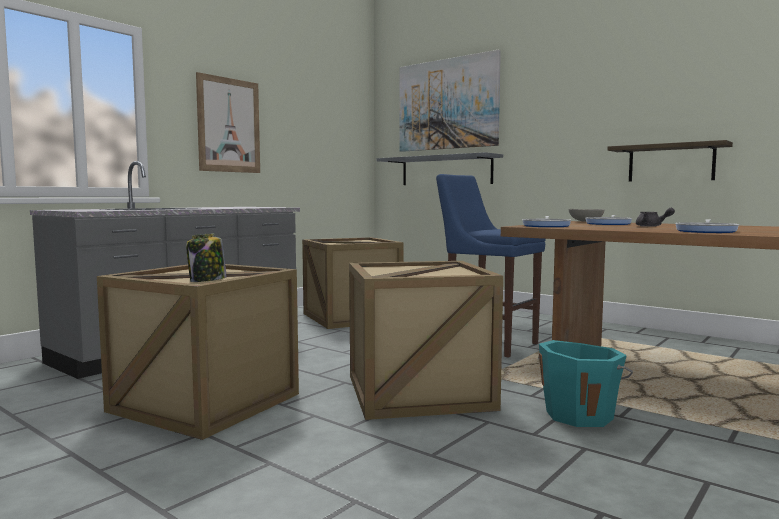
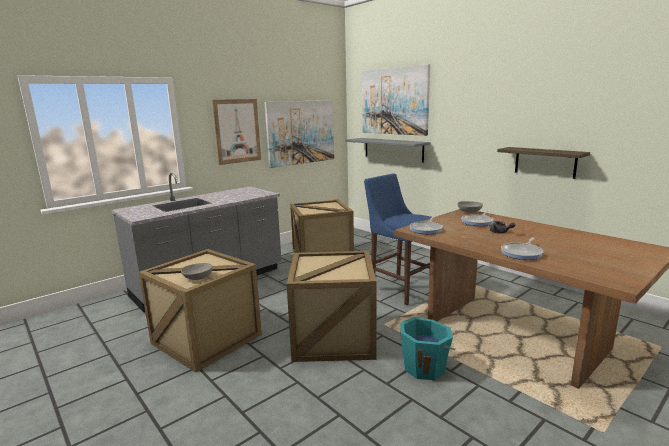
camera: 10 degrees right, 10 degrees up
(207, 280) = (198, 278): jar -> grey bowl
(315, 143) = (301, 132): none -> picture

